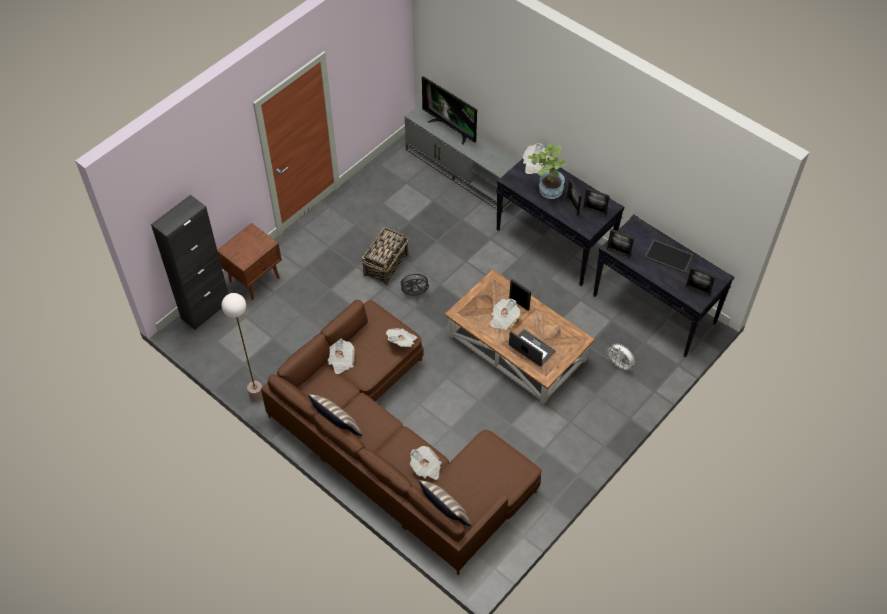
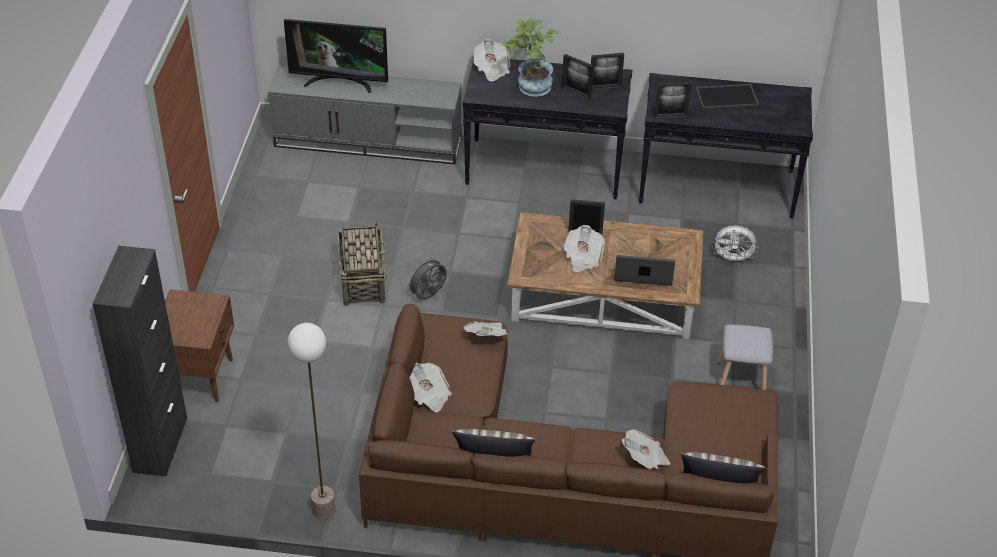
camera: 35 degrees left, 10 degrees down
(551, 449) = (741, 382): none -> grey stool
(697, 291) = (788, 117): picture frame -> none

